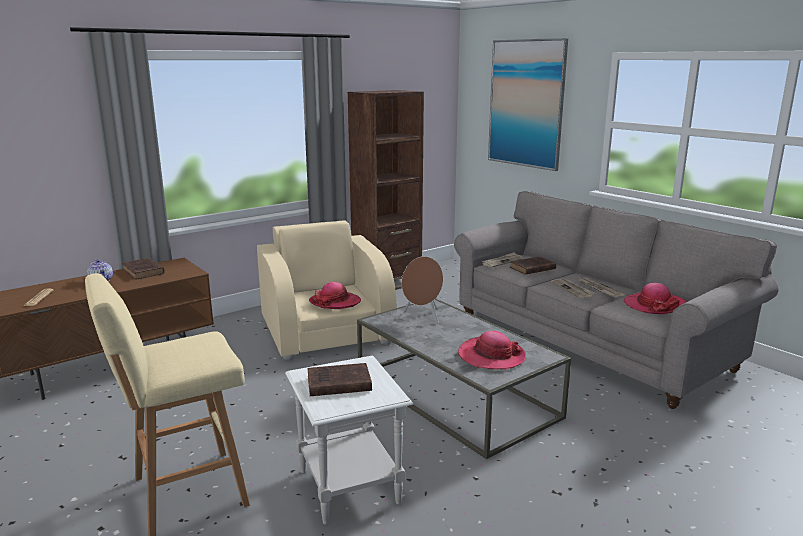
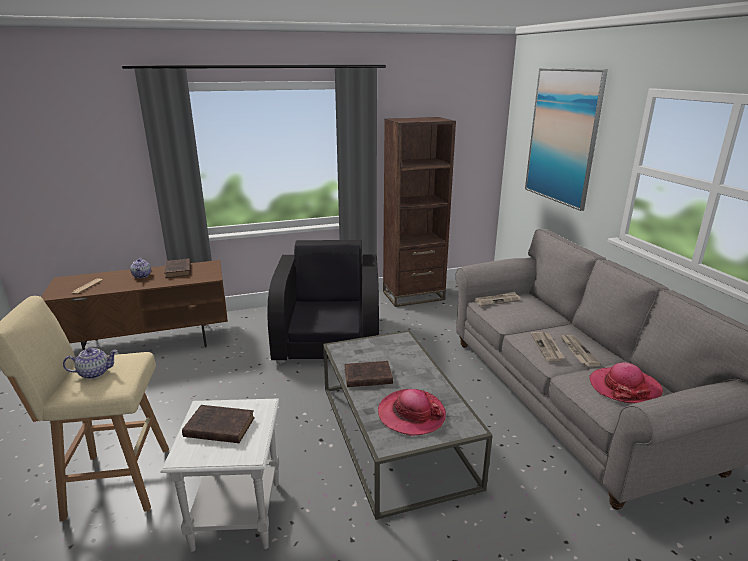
camera: 20 degrees right, 5 degrees up
(179, 352) = (95, 373): none -> teapot
(326, 331) = (329, 338): beige armchair -> black armchair
(335, 302) = (328, 318): hat -> none
(423, 317) = (383, 352): brown speaker -> none
(531, 268) = (521, 314): brown book -> brown book (366, 377)

